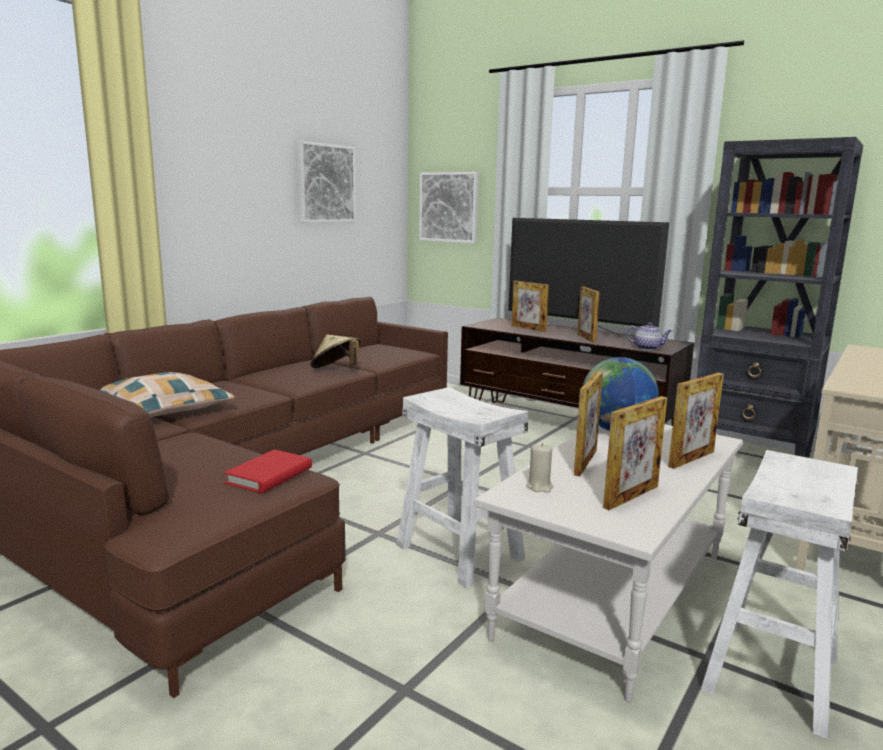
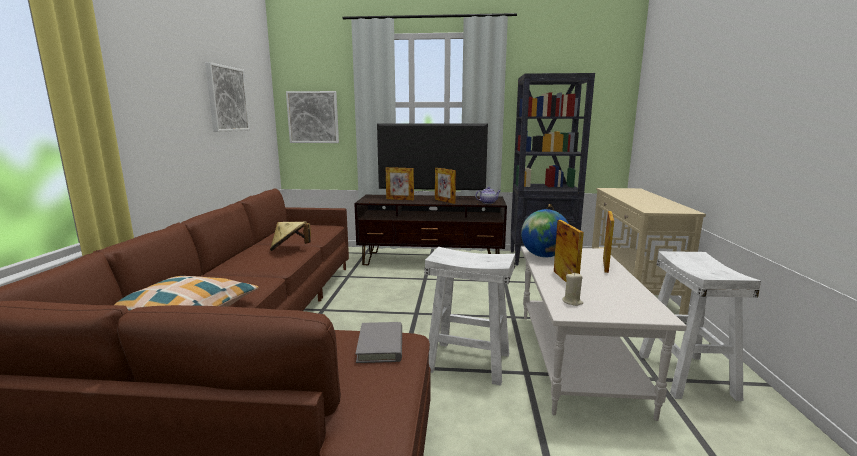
camera: 30 degrees left, 0 degrees up
(269, 476) = (380, 345): red book -> grey book
(631, 497) = (621, 294): picture frame -> none

